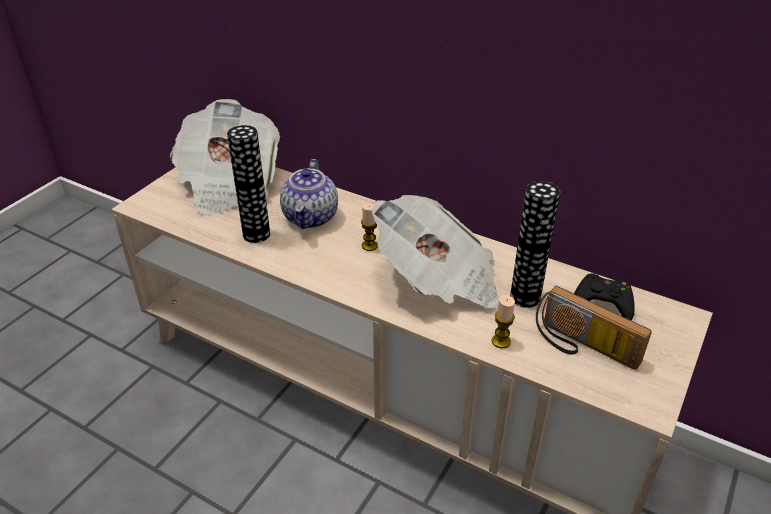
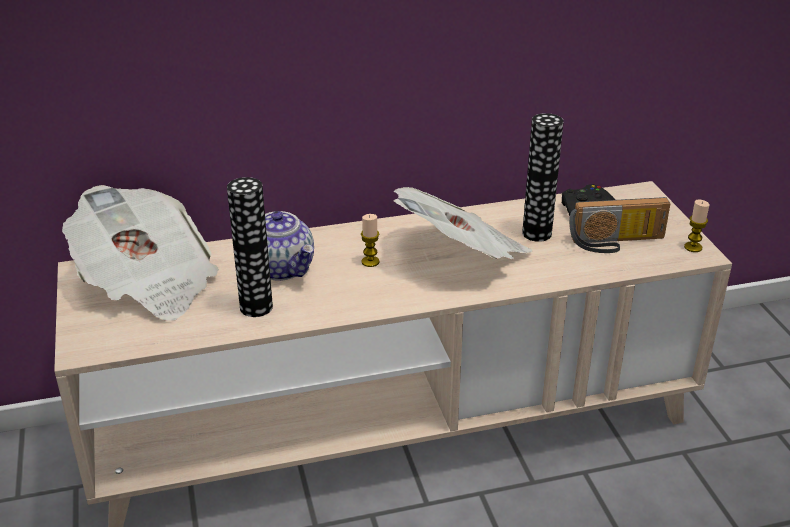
camera: 45 degrees left, 5 degrees down
(501, 341) = (566, 270): candle -> candle (693, 247)

